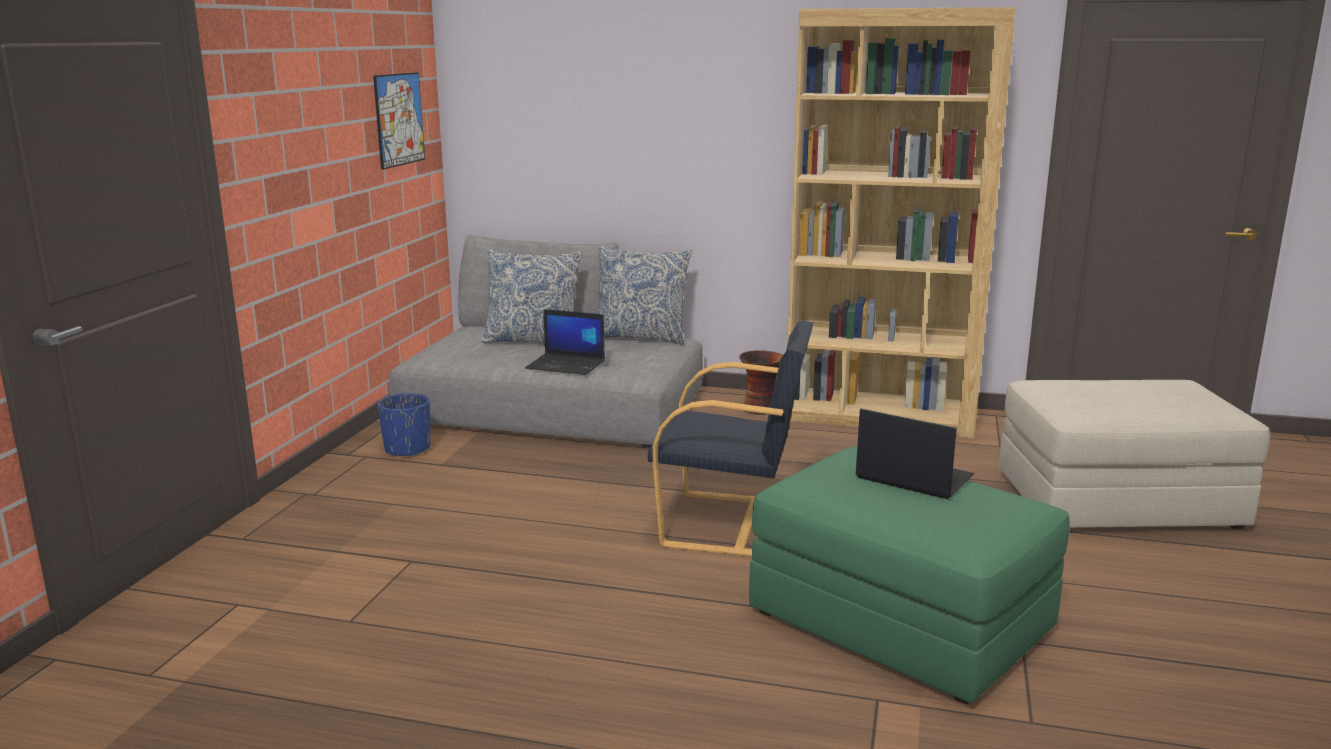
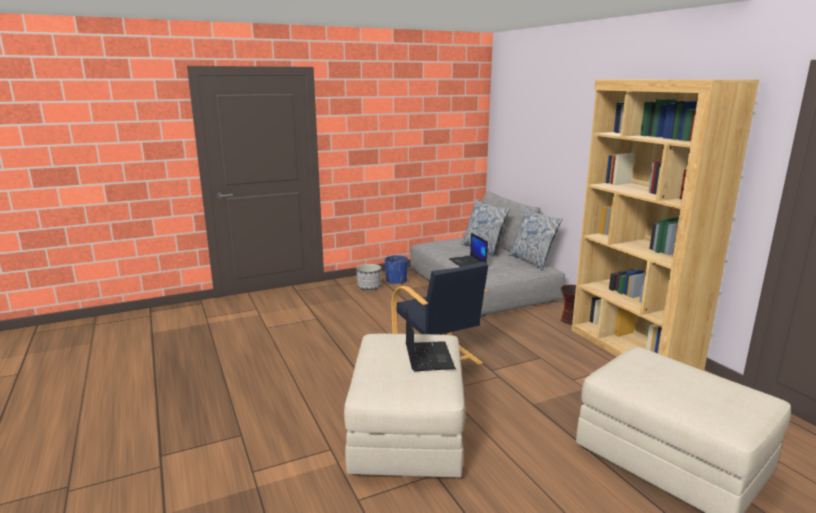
camera: 50 degrees right, 0 degrees up
(381, 476) = (369, 287): none -> planter
(399, 119) = (451, 130): picture -> none
(901, 621) = (408, 432): green ottoman -> beige ottoman

